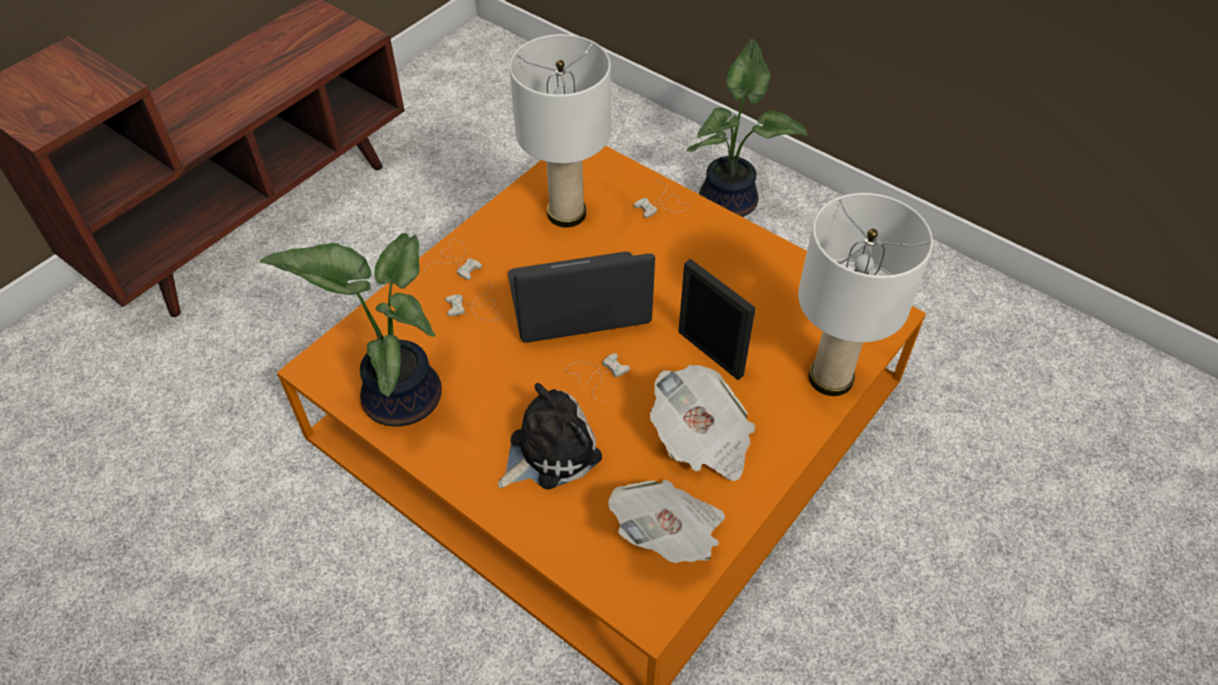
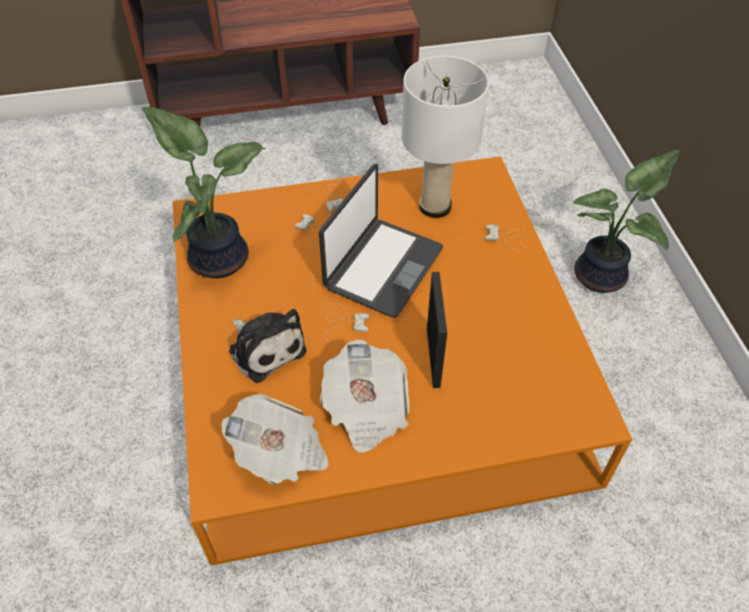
camera: 40 degrees right, 0 degrees up
(549, 451) = (265, 348): plush toy -> plush toy turned 45 degrees clockwise
(579, 302) = (382, 267): laptop -> laptop turned 90 degrees clockwise
(831, 378) = (502, 433): white table lamp -> none

